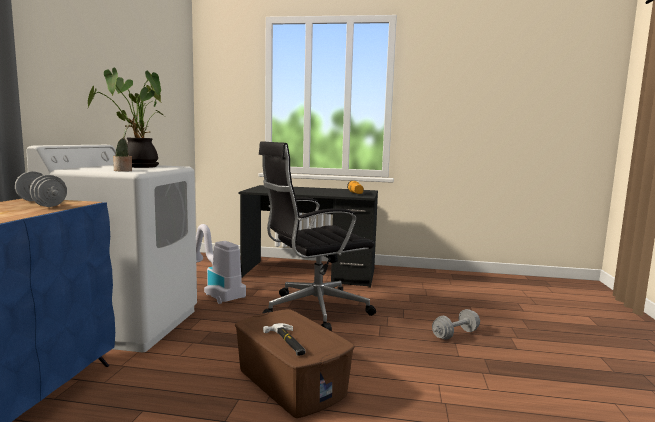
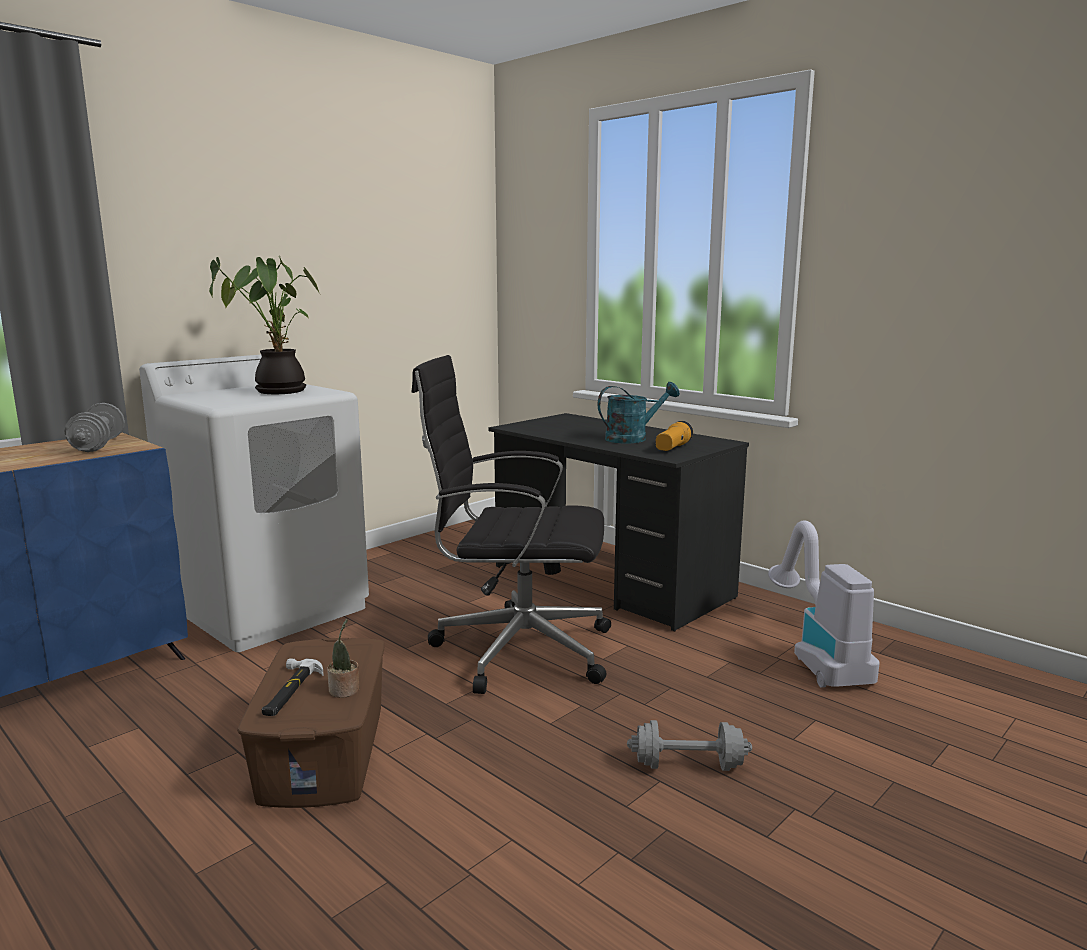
camera: 35 degrees right, 5 degrees up
(124, 171) = (217, 403): potted plant -> potted plant (345, 691)
(216, 292) = (430, 585): vacuum cleaner -> vacuum cleaner (817, 656)
(326, 191) = (633, 438): none -> turquoise watering can

